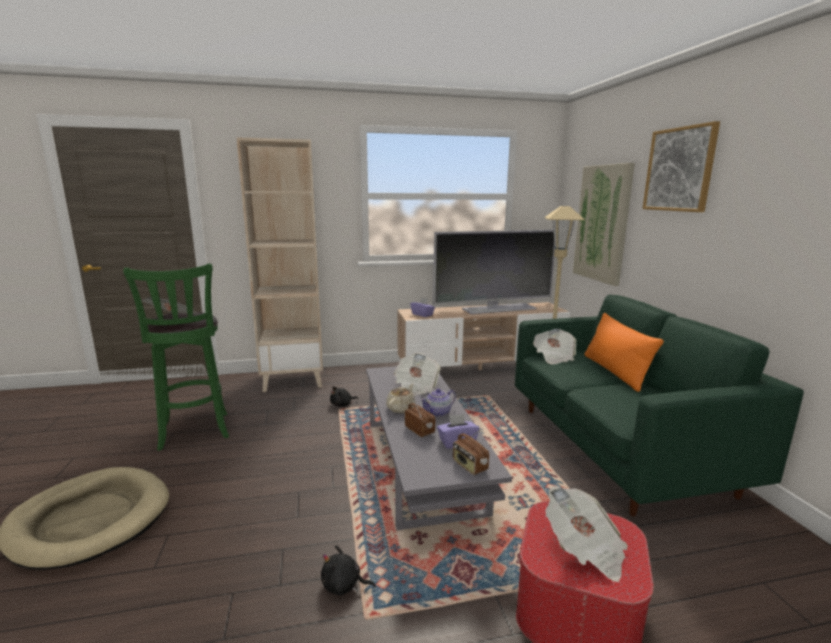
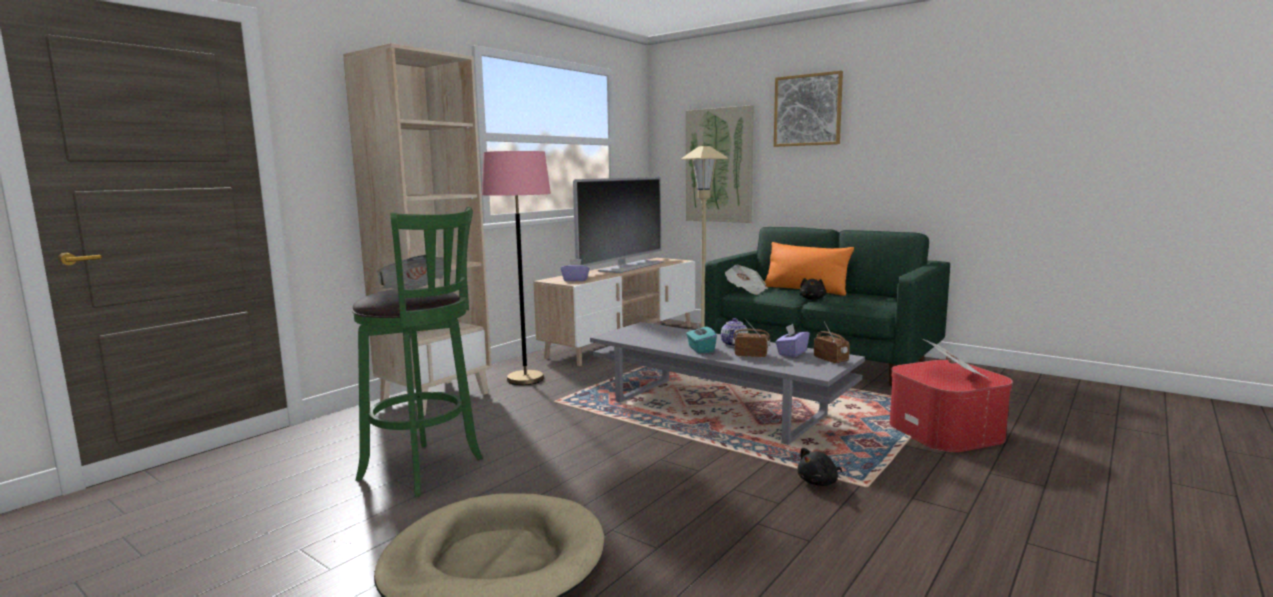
camera: 40 degrees left, 5 degrees down
(342, 405) = (549, 398): black plush toy -> black plush toy (812, 299)
(359, 383) = (525, 379): none -> pink floor lamp
(401, 408) = (700, 349): beige teapot -> turquoise tissue box
(416, 387) = (673, 336): newspaper -> none
(469, 466) = (831, 360): radio -> radio turned 135 degrees counterclockwise

